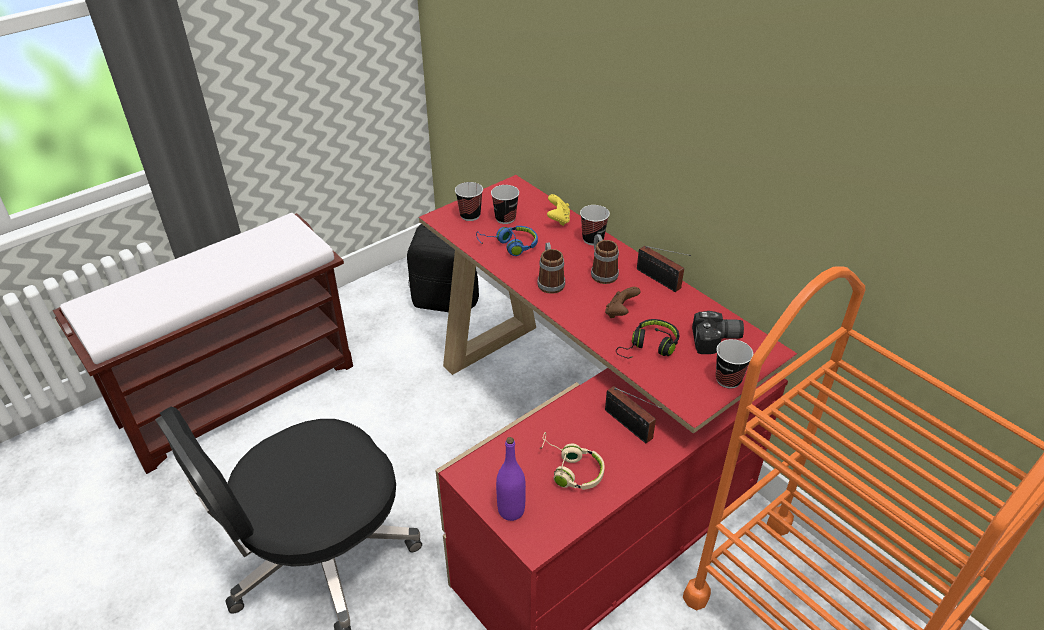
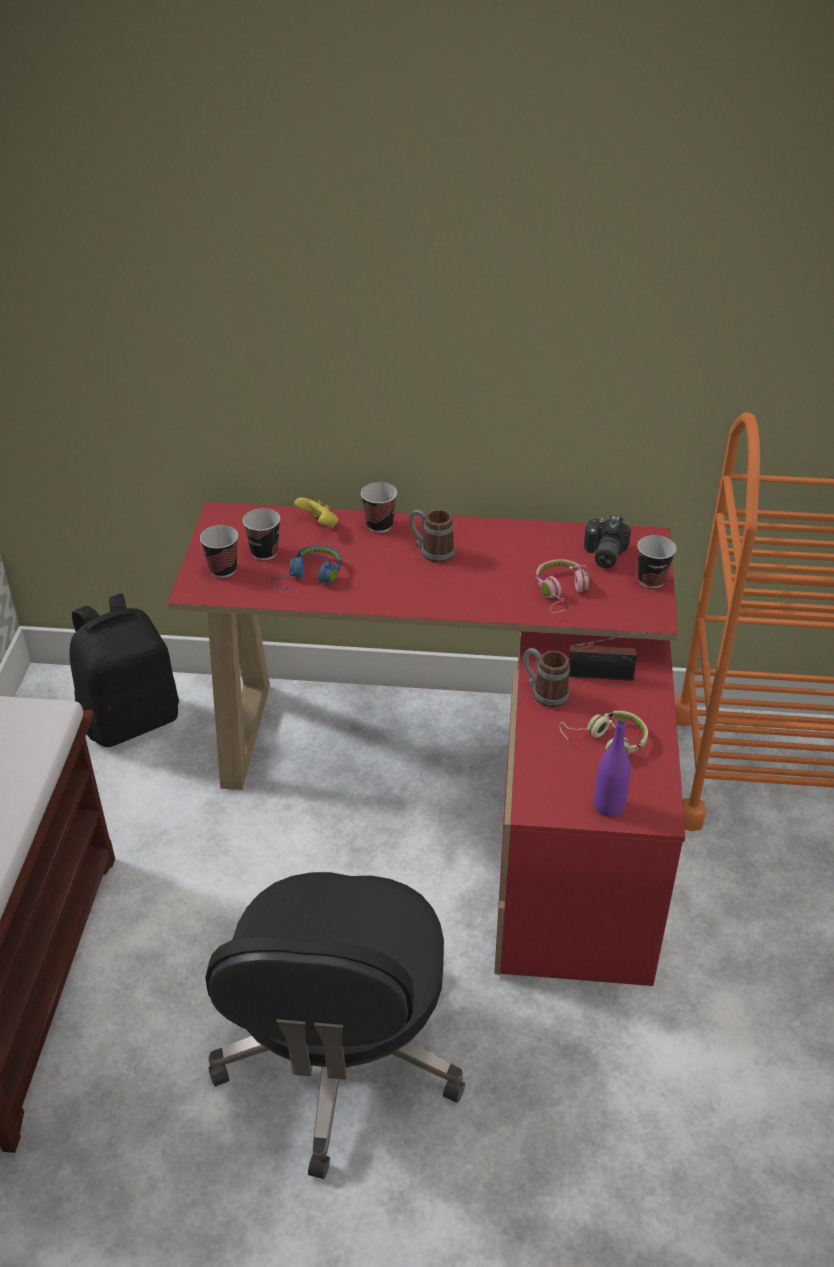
camera: 45 degrees left, 0 degrees up
(550, 281) = (398, 587): mug -> mug (544, 692)
(620, 312) = (498, 578): brown game controller -> none
(649, 347) = (561, 592): black headphones -> pink headphones
(660, 280) = (490, 529): radio -> none
(716, 341) = (602, 554): camera -> camera turned 150 degrees clockwise

